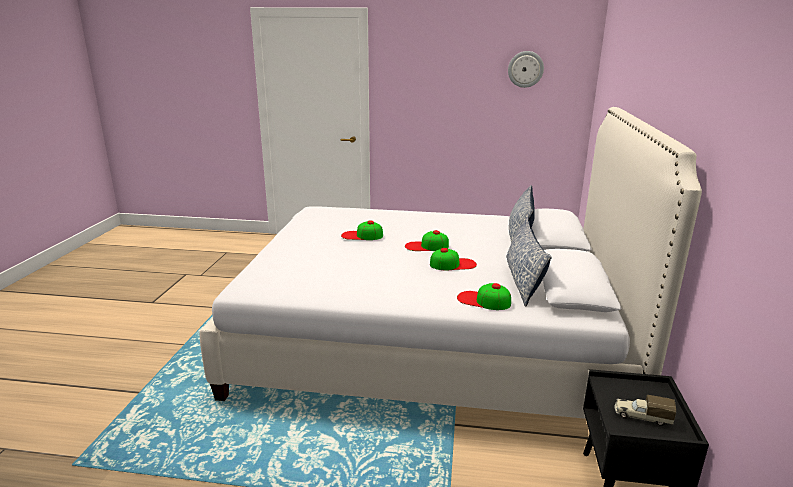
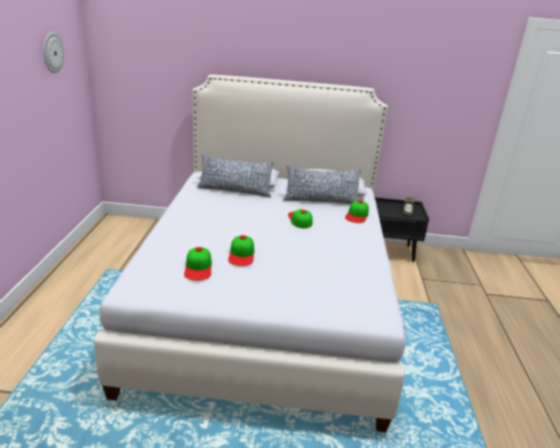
camera: 95 degrees left, 5 degrees up
(426, 246) = (265, 226): cap -> cap (198, 267)

